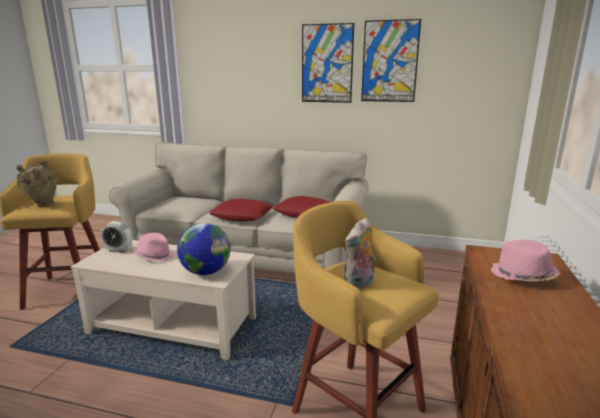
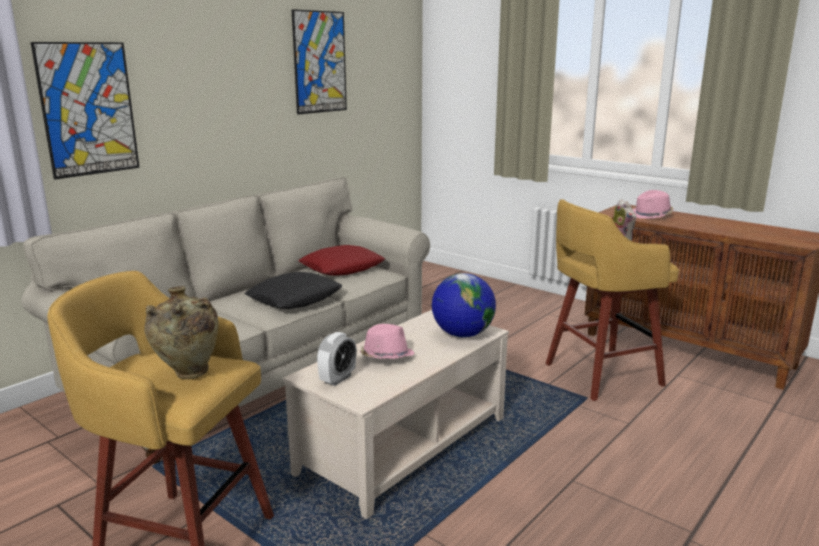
camera: 65 degrees left, 0 degrees up
(242, 216) = (295, 298): red pillow -> black pillow
(327, 64) = (255, 66): picture -> picture (88, 109)

